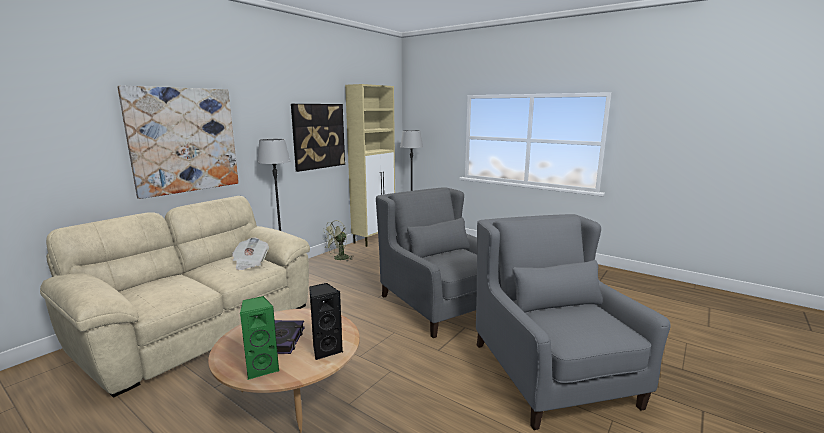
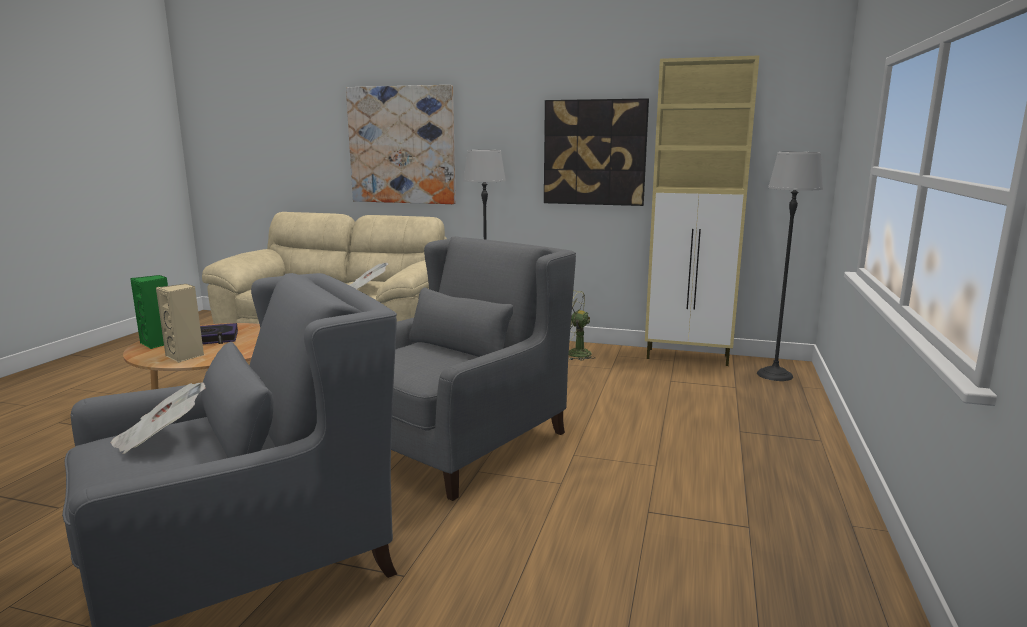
camera: 70 degrees right, 0 degrees up
(326, 350) = (185, 356): black speaker -> beige speaker
(566, 321) = (160, 439): none -> newspaper

